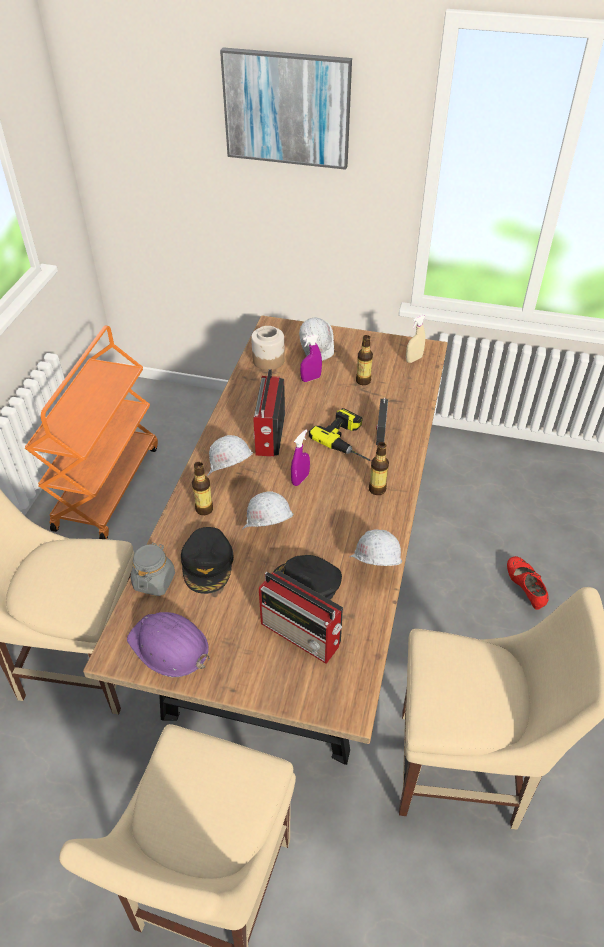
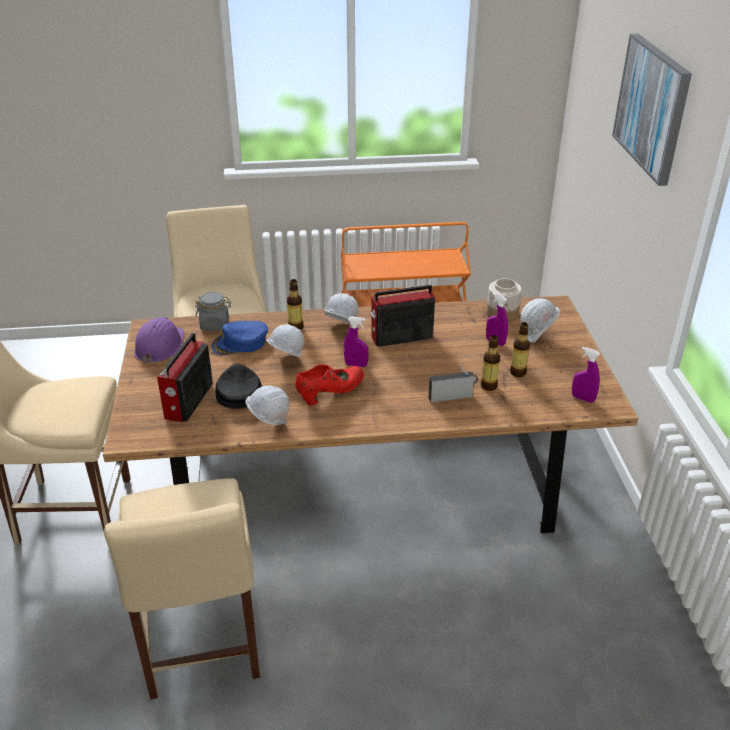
camera: 70 degrees right, 10 degrees down
(208, 564) = (240, 343): black cap -> blue cap
(350, 440) = (424, 381): power drill -> none
(377, 489) = (368, 409): bottle -> bottle (488, 386)
(414, 359) = (583, 398): beige spray bottle -> purple spray bottle
(524, 589) = (442, 667): red shoe -> red shoe (331, 393)

